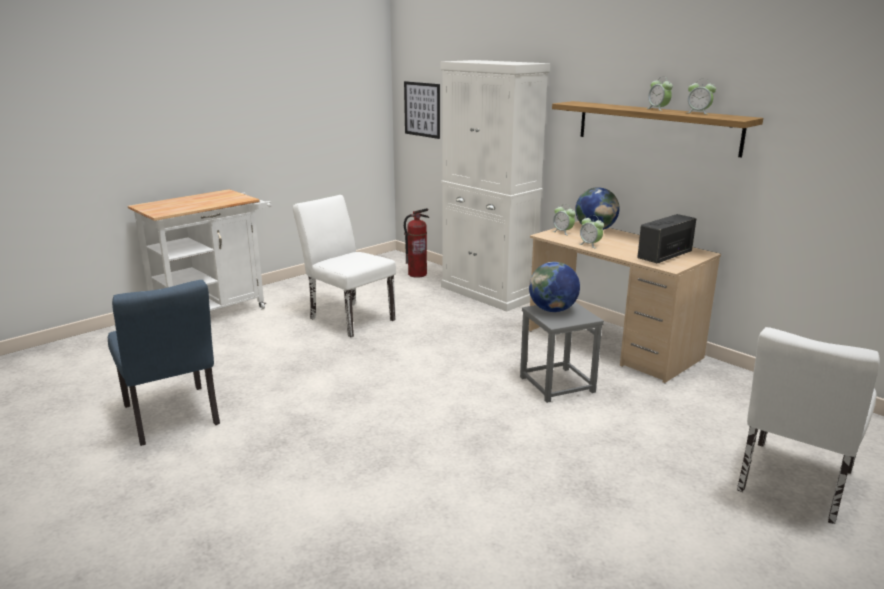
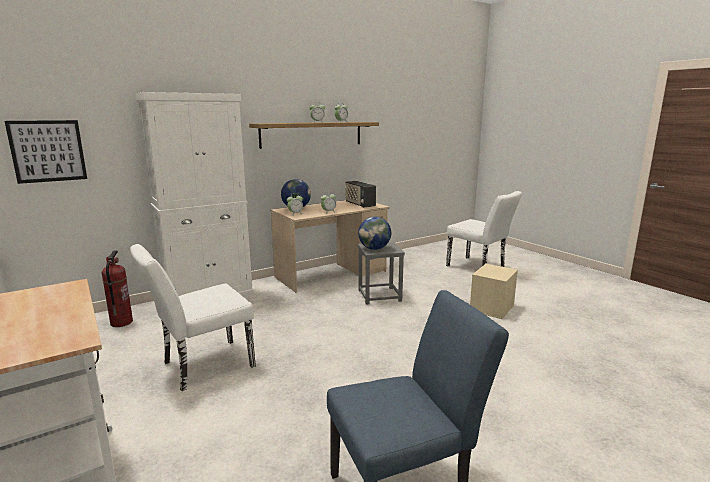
camera: 80 degrees left, 5 degrees down
(568, 487) = (492, 308): none -> beige storage box

